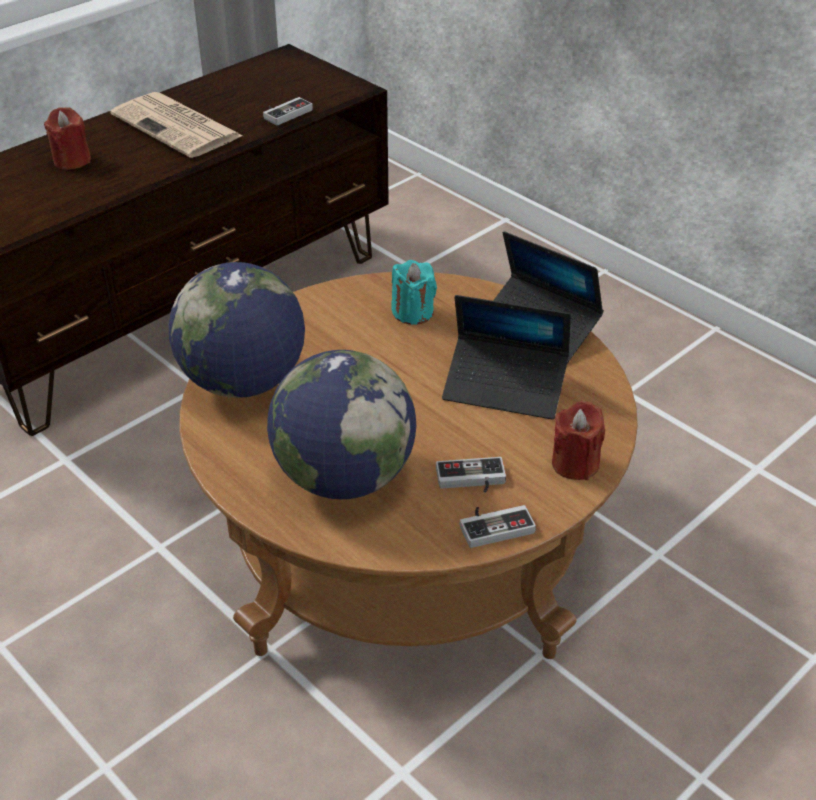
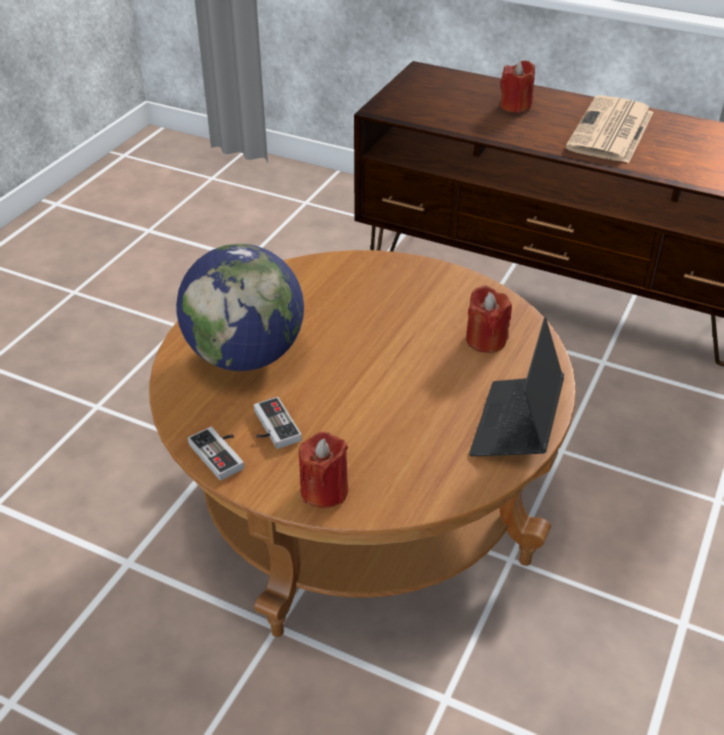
camera: 70 degrees right, 0 degrees up
(243, 382) = (334, 277): globe -> none
(285, 112) = (690, 172): game controller -> none
(413, 312) = (486, 340): turquoise candle -> red candle
(505, 387) = (411, 421): laptop -> none

